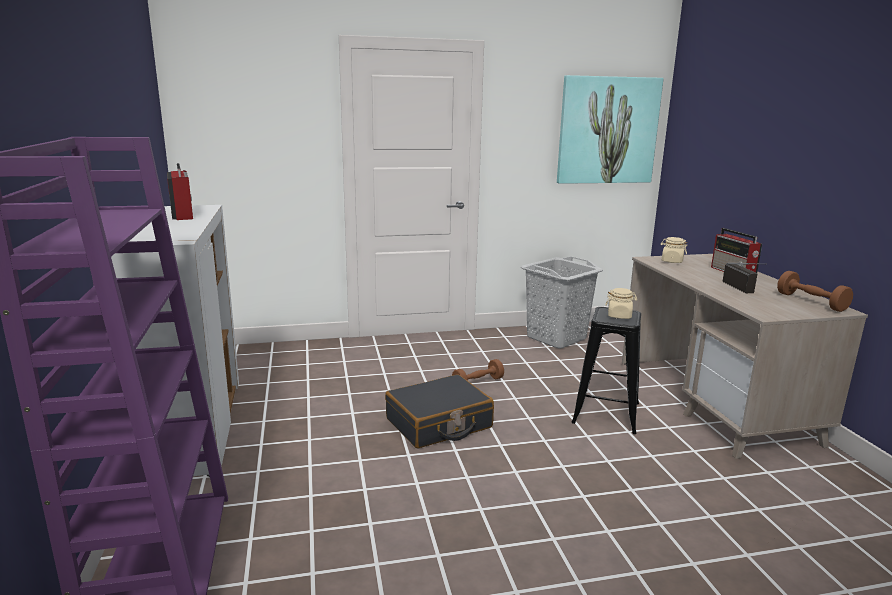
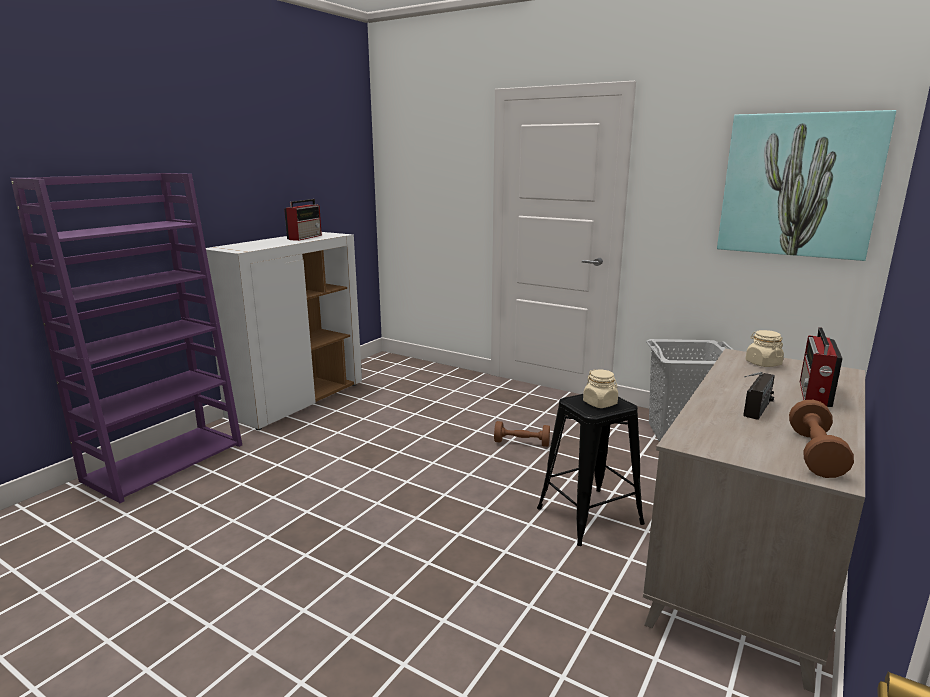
camera: 45 degrees right, 0 degrees up
(439, 424) = (431, 459): black suitcase -> none

